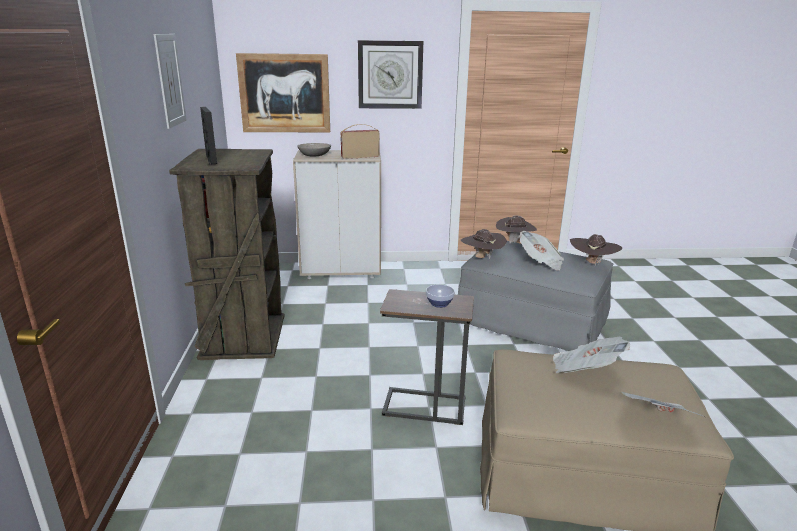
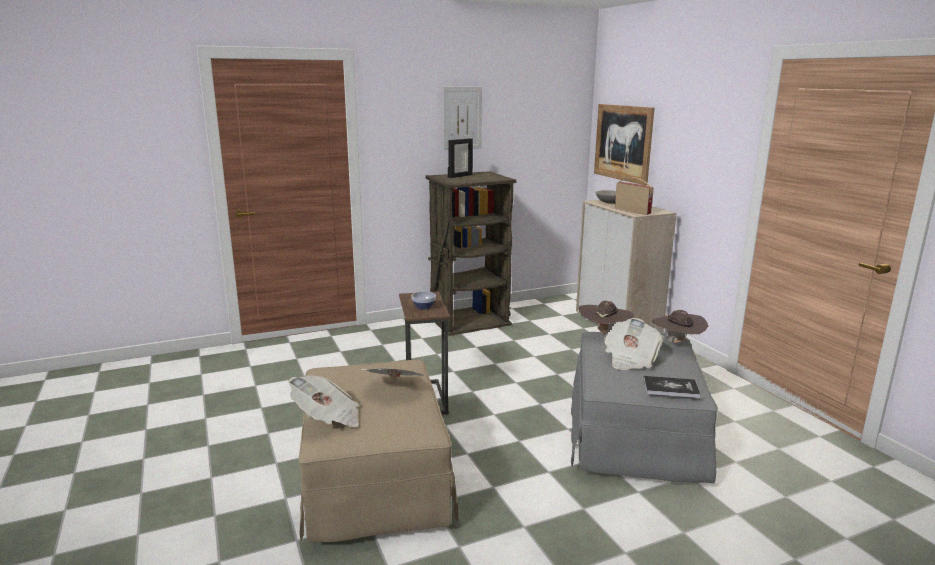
camera: 70 degrees right, 5 degrees down
(390, 75) = (698, 132): wall clock -> none
(592, 263) = (671, 388): brown hat -> book

